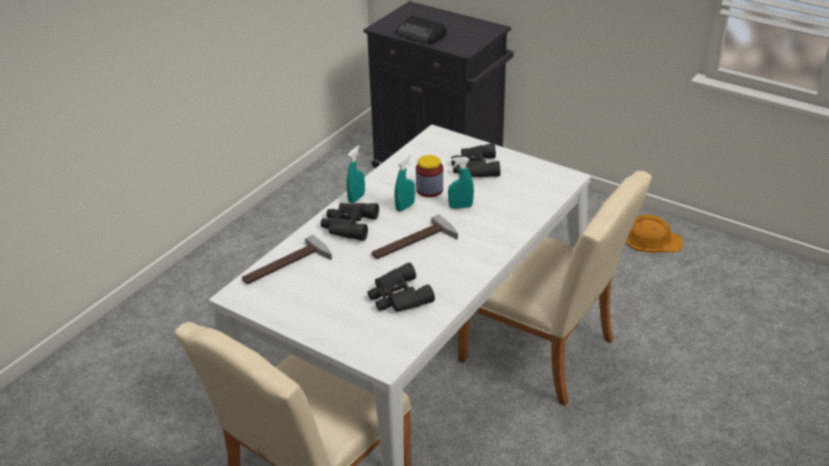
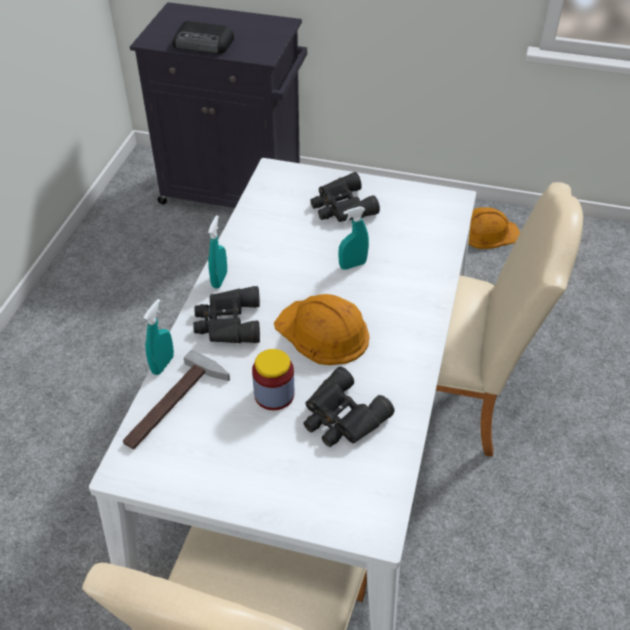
camera: 20 degrees left, 10 degrees up
(405, 207) = (286, 280): turquoise spray bottle -> turquoise spray bottle (163, 364)
(413, 244) = (323, 332): hammer -> orange hard hat
(429, 190) = (304, 249): jar -> jar (274, 394)

